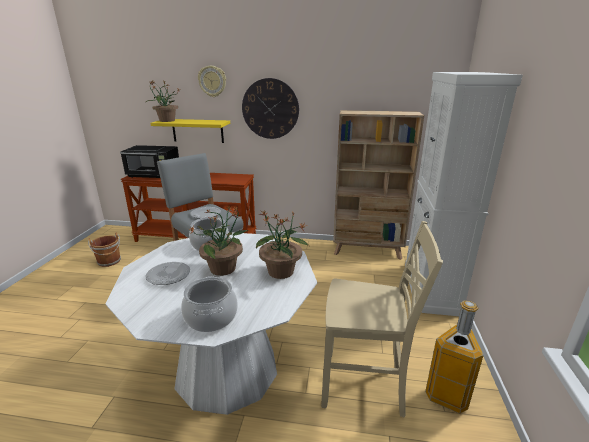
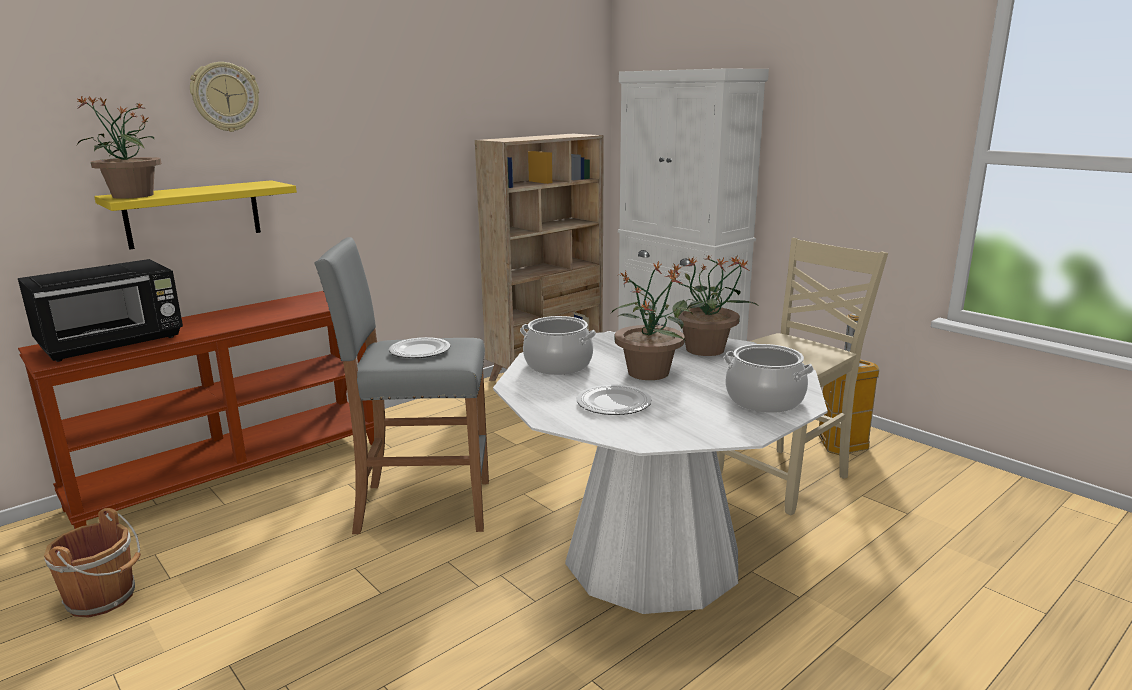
camera: 50 degrees left, 5 degrees down
(270, 109) = (353, 148): wall clock -> none

